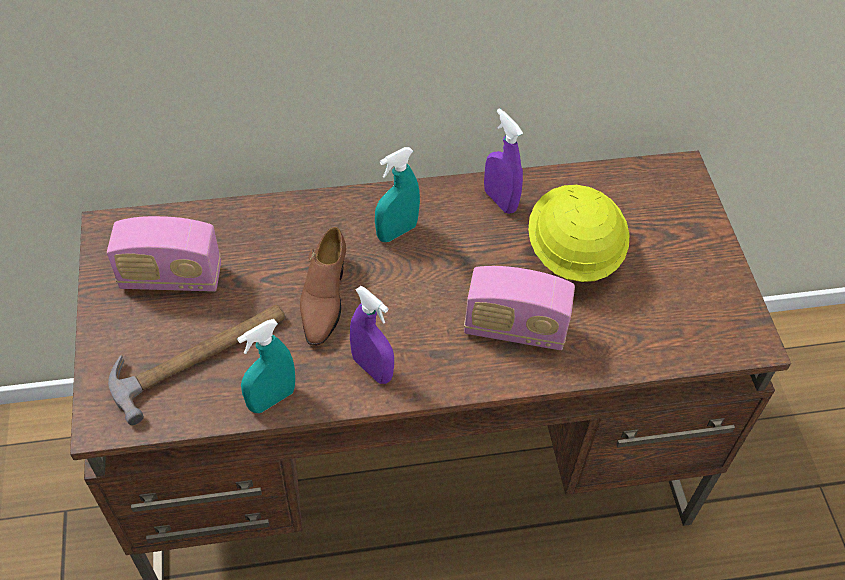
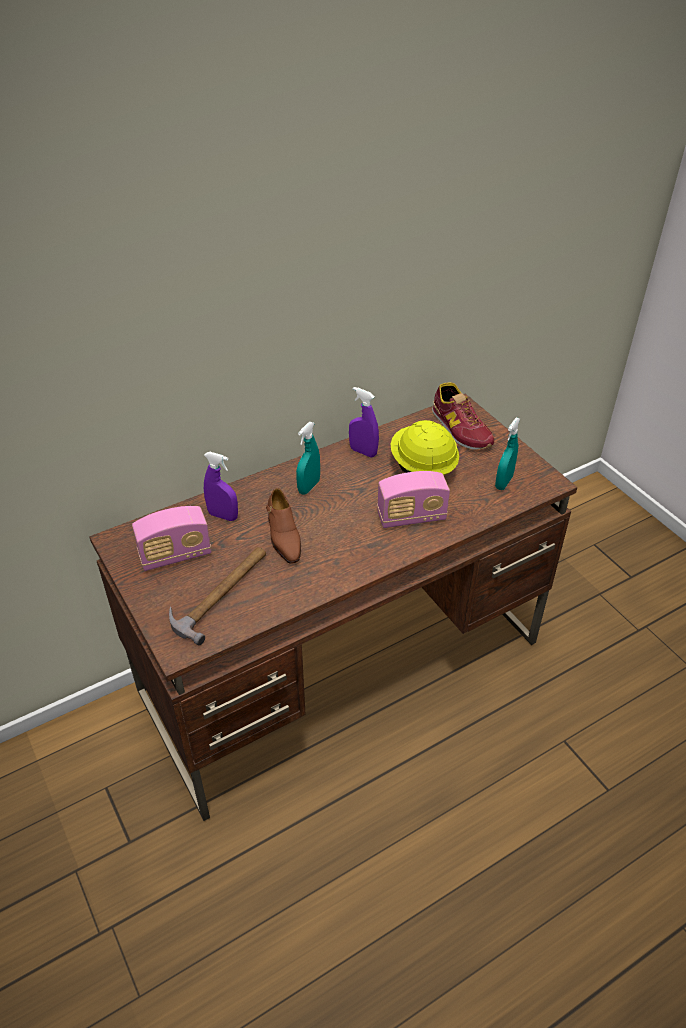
camera: 20 degrees left, 10 degrees down
(272, 399) = (283, 602): turquoise spray bottle -> turquoise spray bottle (504, 482)
(372, 369) = (337, 565): purple spray bottle -> purple spray bottle (223, 516)
(660, 208) = (460, 429): none -> shoe

